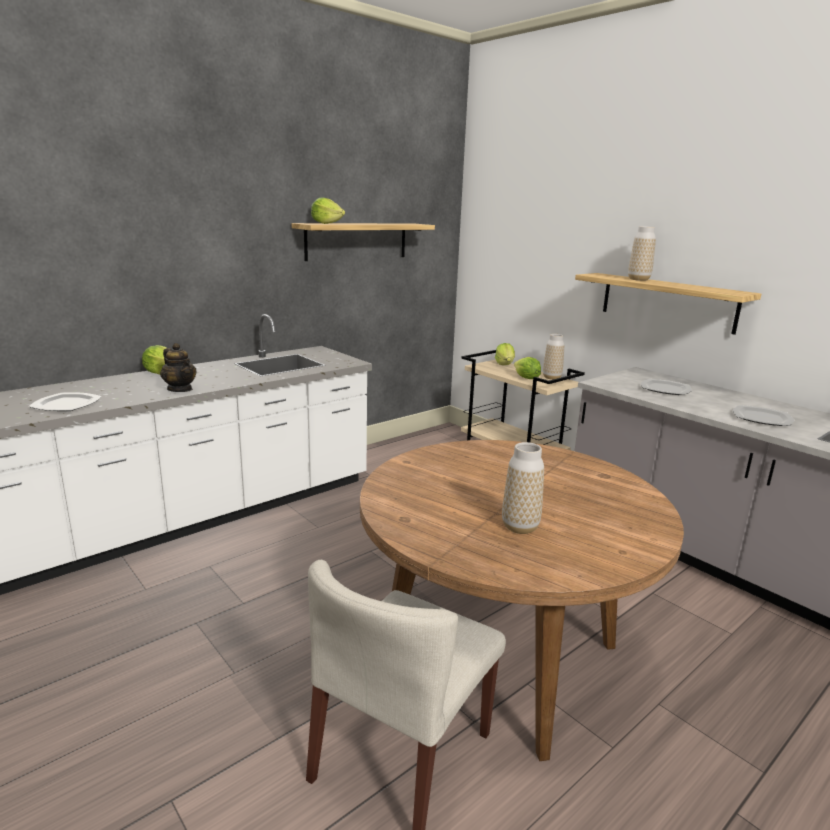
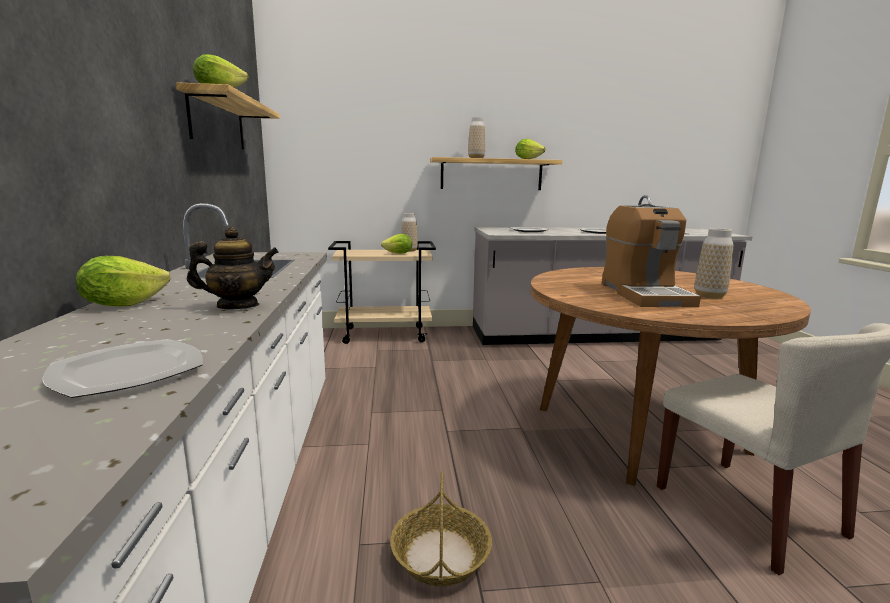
camera: 55 degrees left, 5 degrees down
(218, 598) = (441, 555): none -> basket
(471, 493) = (644, 294): none -> coffee machine
(504, 364) = (355, 250): lettuce -> lettuce (528, 159)

